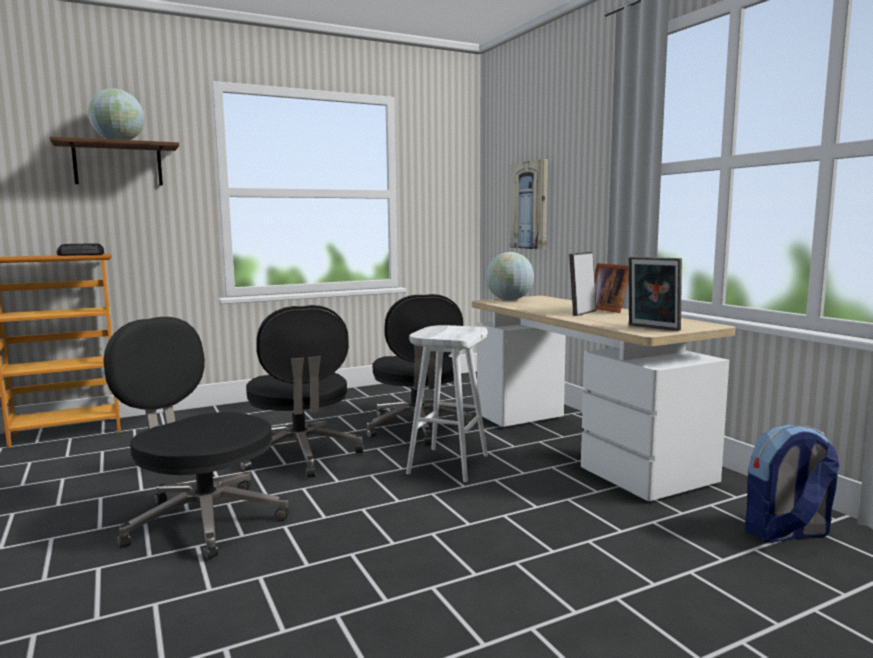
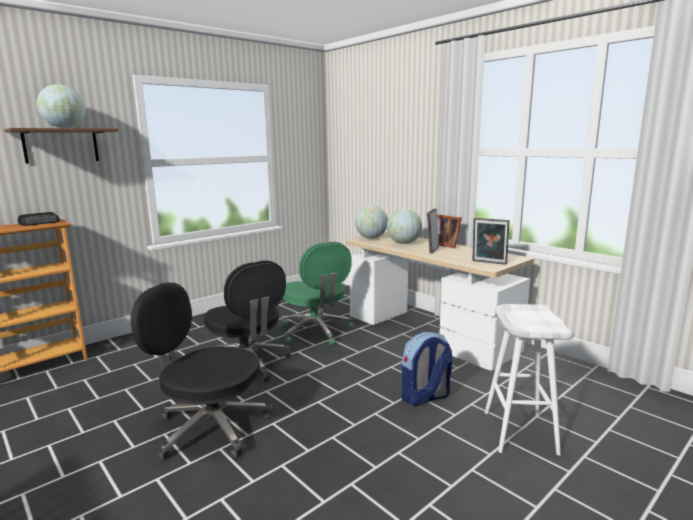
camera: 15 degrees left, 5 degrees up
(418, 428) = (316, 332): black office chair -> green office chair
(447, 464) = (353, 358): white stool -> white stool (518, 431)
(530, 205) = (371, 166): picture -> none
(549, 306) = (404, 243): none -> globe
(786, 533) = (573, 382): backpack -> backpack (425, 397)

